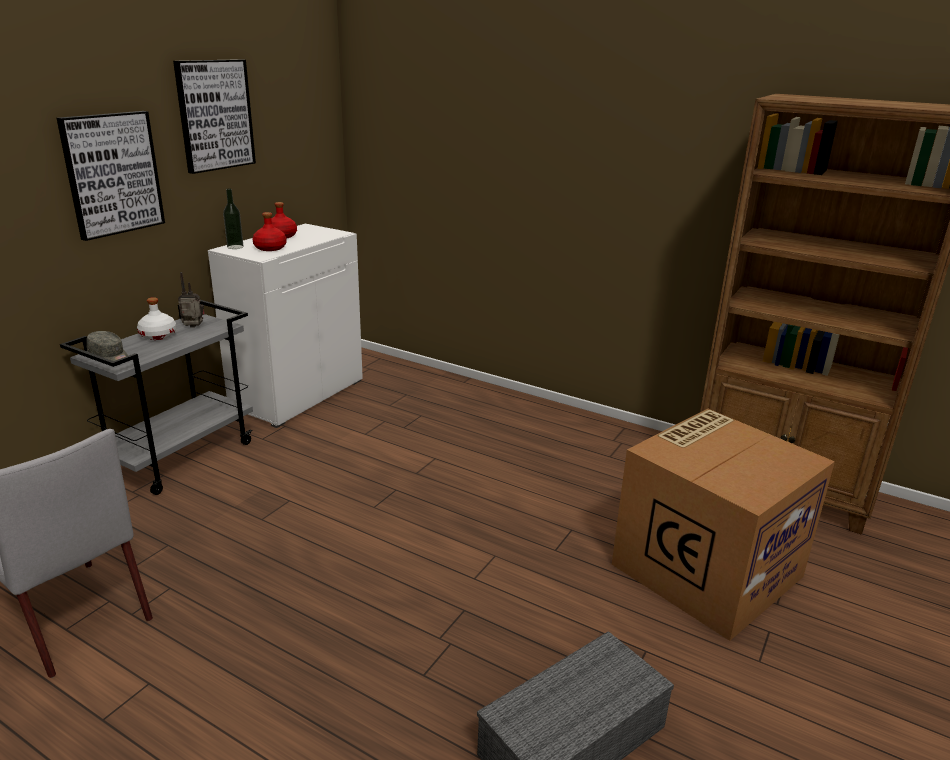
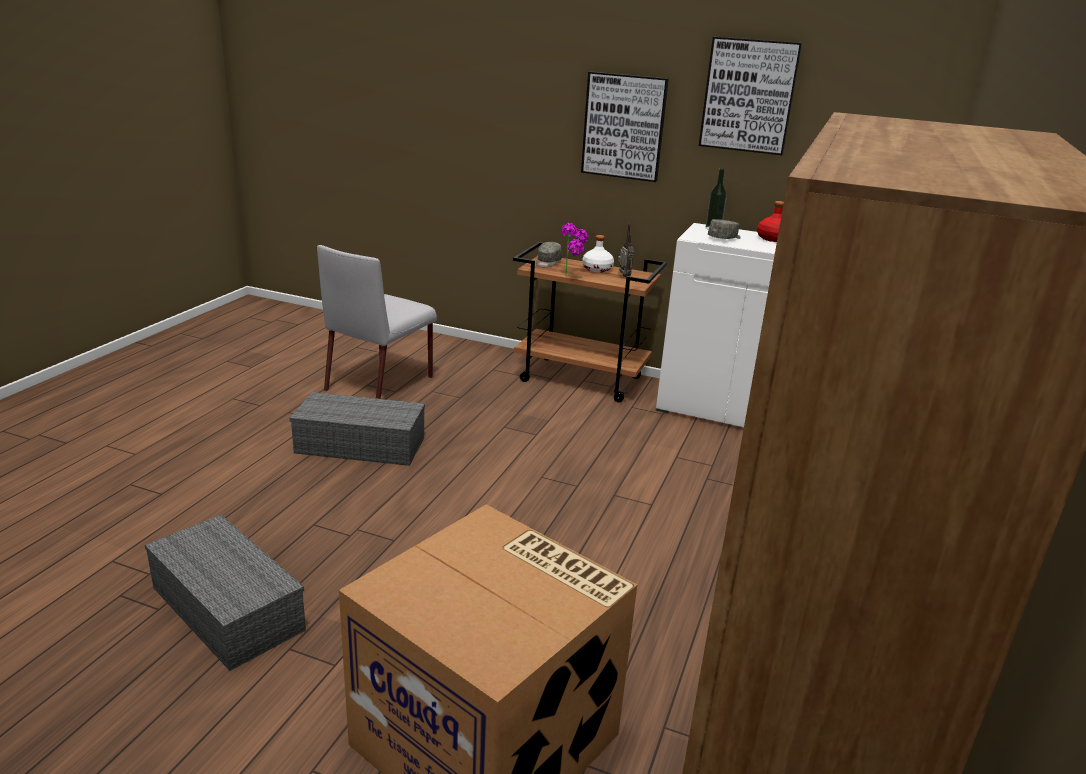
camera: 80 degrees right, 0 degrees up
(171, 349) = (572, 276): none -> potted plant
(181, 456) = (582, 379): grey cart -> brown cart
(249, 633) = (362, 444): none -> grey storage box
(270, 248) = (724, 238): red bottle -> grey cap

